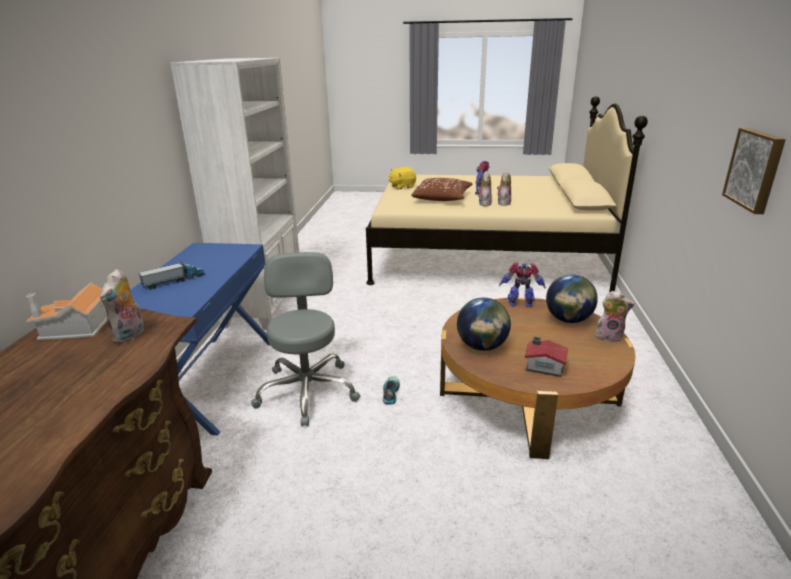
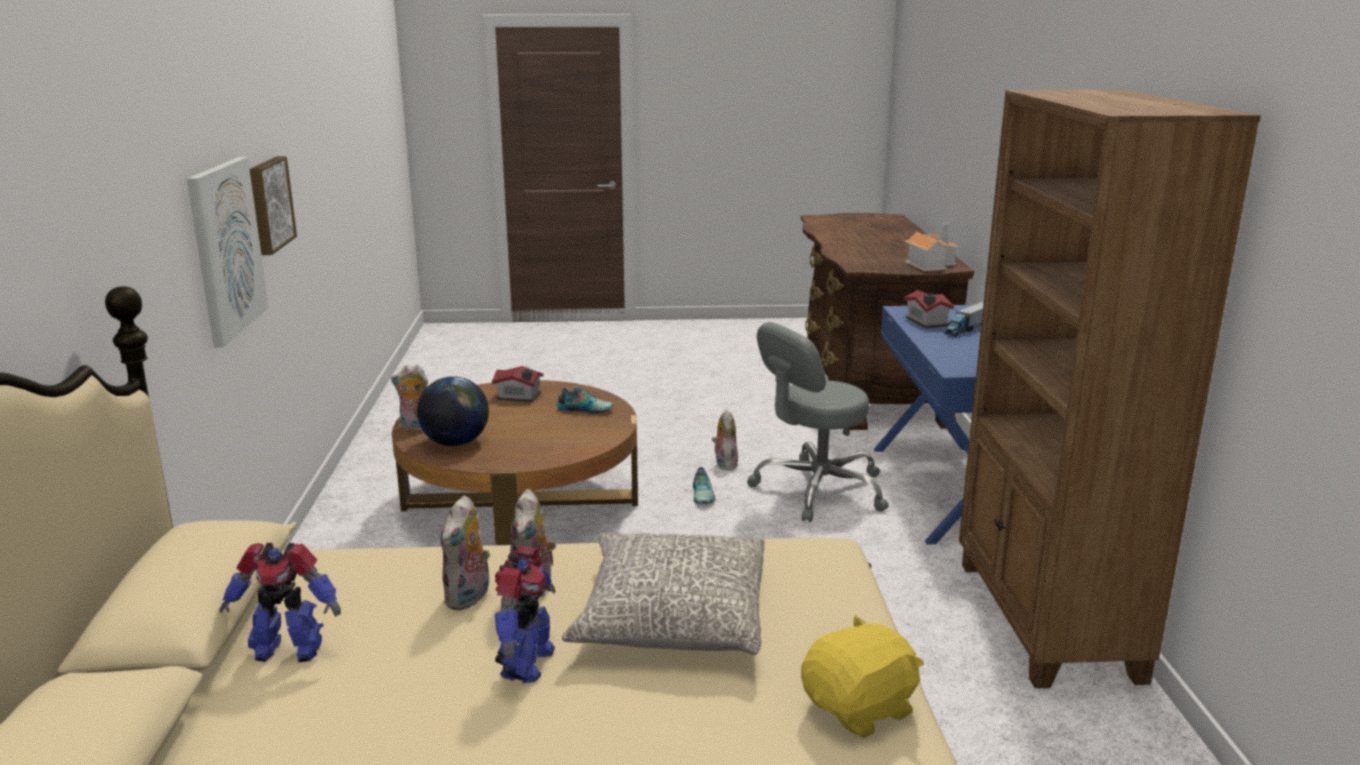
camera: 170 degrees right, 5 degrees down
(130, 336) = (876, 263): plush toy -> plush toy (724, 464)
(192, 290) = (926, 322): none -> toy house
(264, 304) = (1045, 620): white bookcase -> brown bookcase
(307, 388) = (815, 492): grey office chair -> grey office chair turned 75 degrees clockwise
(442, 198) = (672, 616): brown pillow -> grey pillow
(482, 346) = (585, 409): globe -> shoe
(521, 304) = (514, 460): toy robot -> toy robot (288, 649)
(707, 161) = (226, 249): none -> picture

